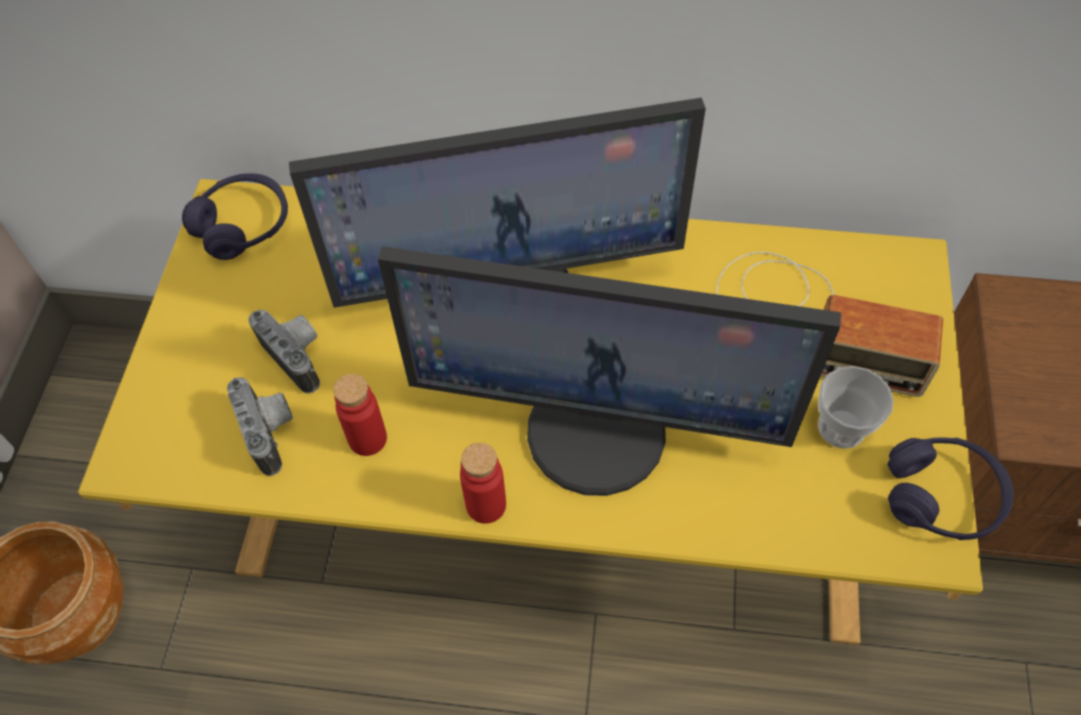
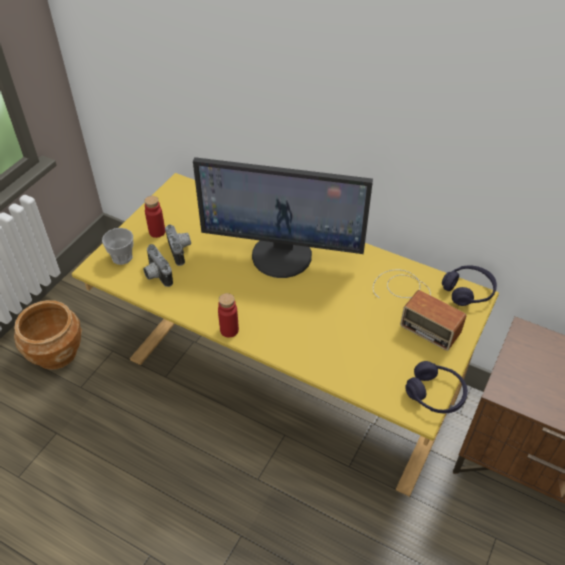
camera: 20 degrees right, 10 degrees down
(243, 225) = (183, 195): purple headphones -> purple headphones (468, 291)
(272, 432) = (156, 275): camera -> camera turned 150 degrees clockwise
(367, 438) = (193, 290): red bottle -> red bottle (157, 232)
(598, 429) = (292, 317): monitor -> none
(841, 427) = (403, 351): cup -> cup (122, 257)

